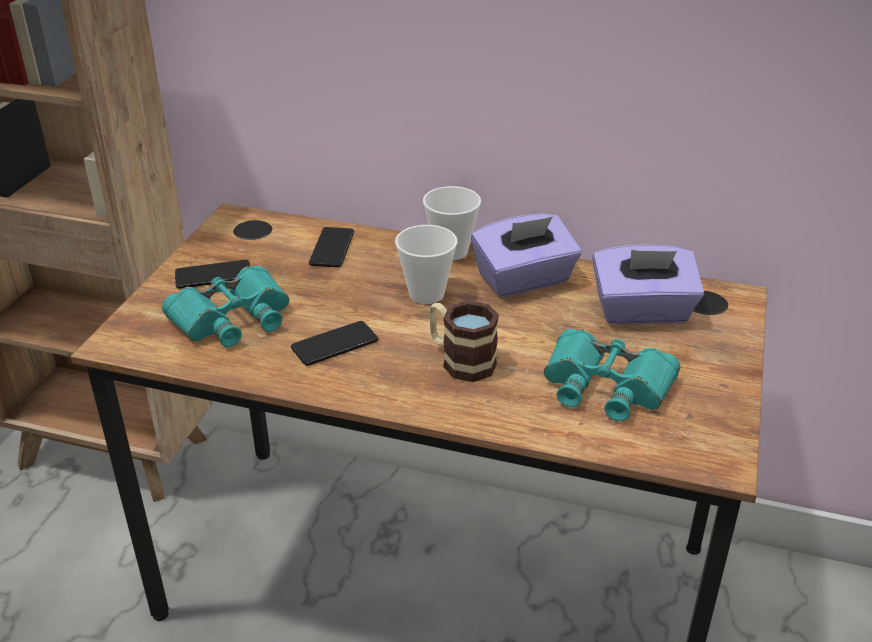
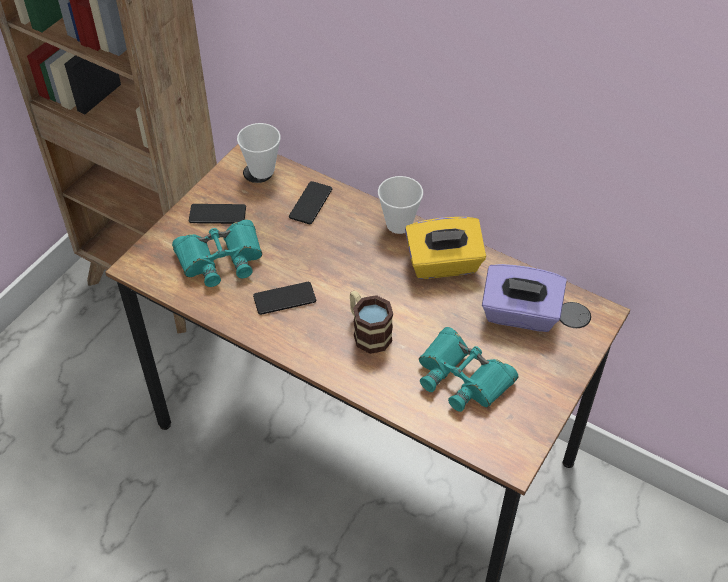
camera: 15 degrees right, 15 degrees up
(426, 294) = (365, 264): cup -> cup (262, 170)
(524, 280) = (443, 264): purple tissue box -> yellow tissue box

